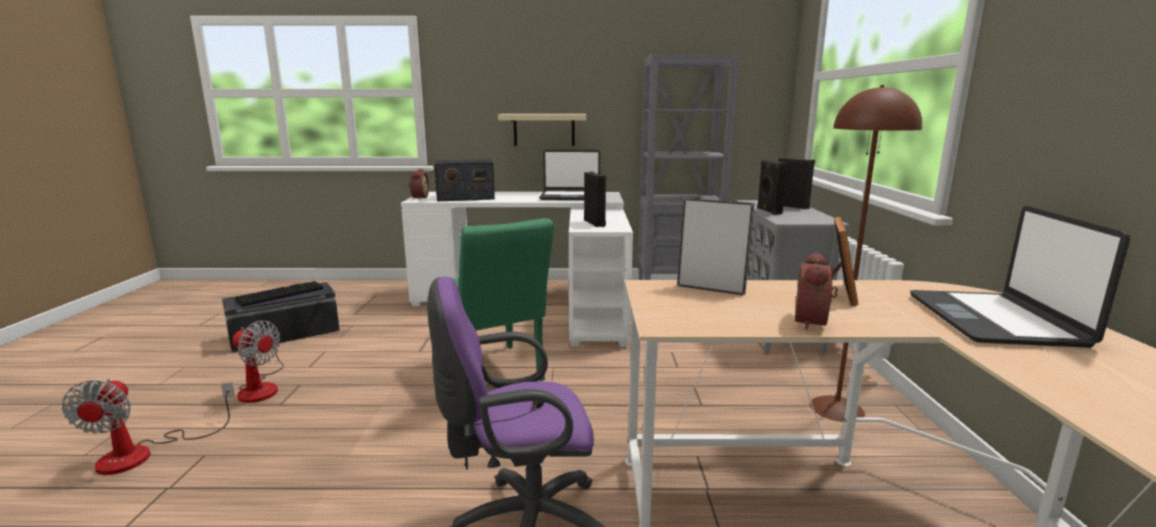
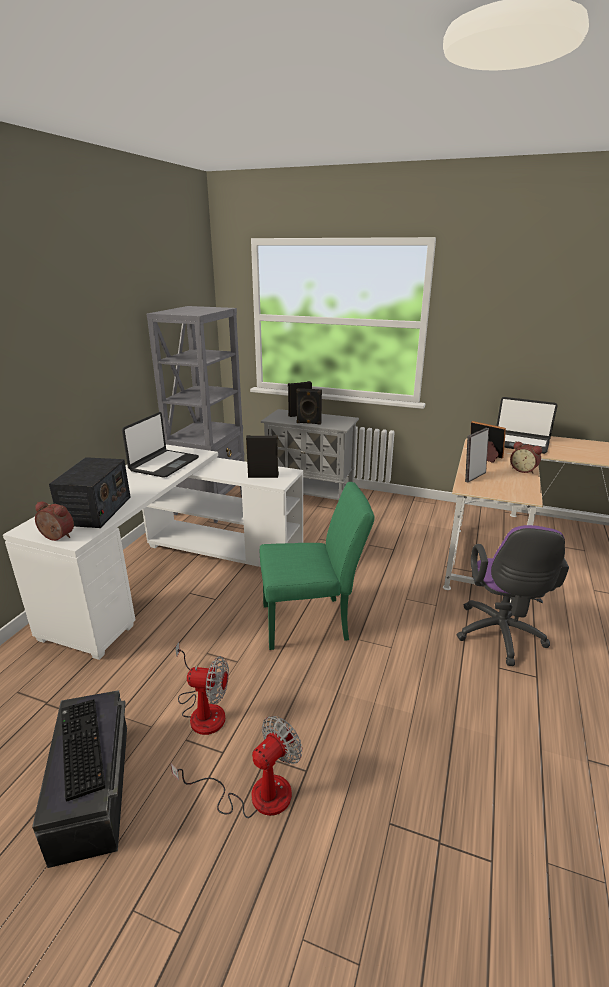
camera: 70 degrees left, 10 degrees up
(144, 453) = (372, 886): fan -> fan (203, 710)
(544, 129) = (84, 405): beige shelf -> none
(837, 409) = (411, 514): brown floor lamp -> none

